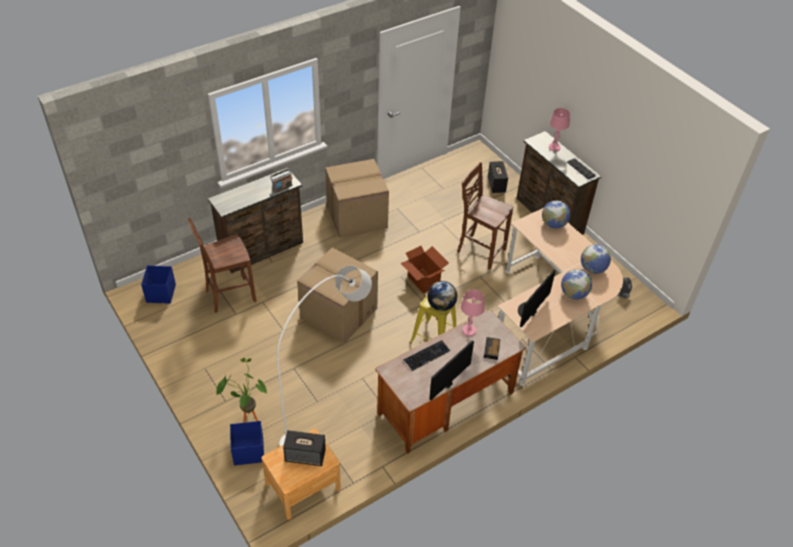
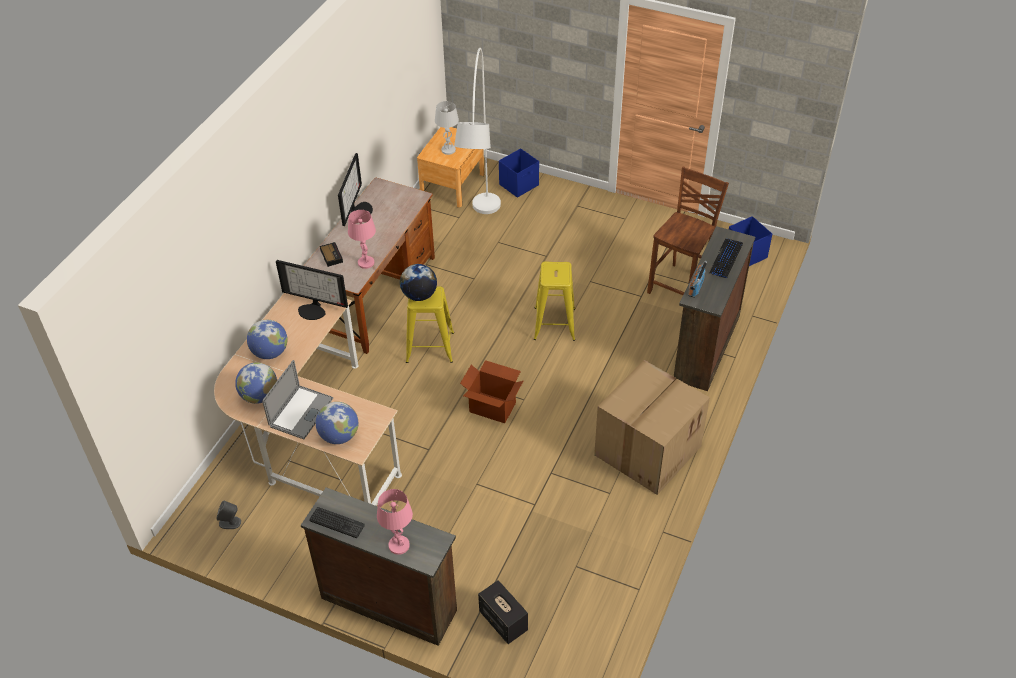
camera: 150 degrees right, 0 degrees up
(247, 417) = (546, 204): potted plant -> none
(306, 455) = (448, 150): speaker -> white table lamp
(337, 313) = (554, 324): cardboard box -> yellow stool
(426, 355) = (392, 223): keyboard -> keyboard (726, 259)
(480, 251) = (452, 486): brown chair -> none
(528, 311) = (313, 310): monitor -> monitor turned 105 degrees clockwise
(570, 247) = (301, 412): none -> laptop

